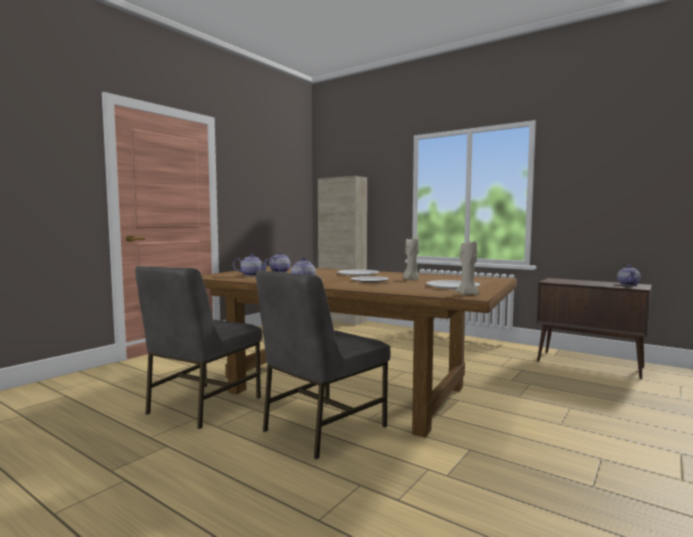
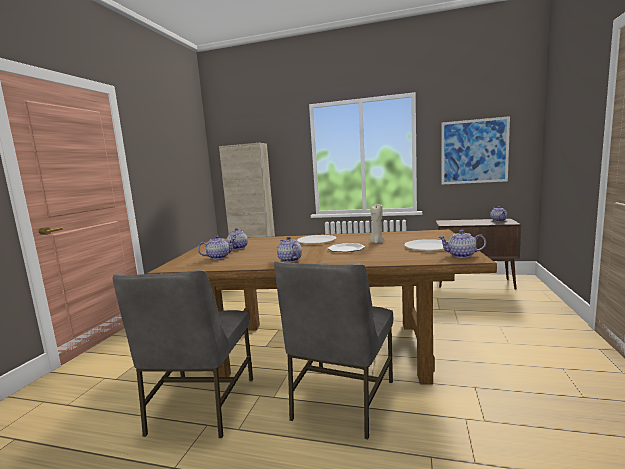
camera: 20 degrees left, 5 degrees up
(467, 294) = (461, 255): beige candle -> teapot
(608, 194) = (474, 151): none -> picture

